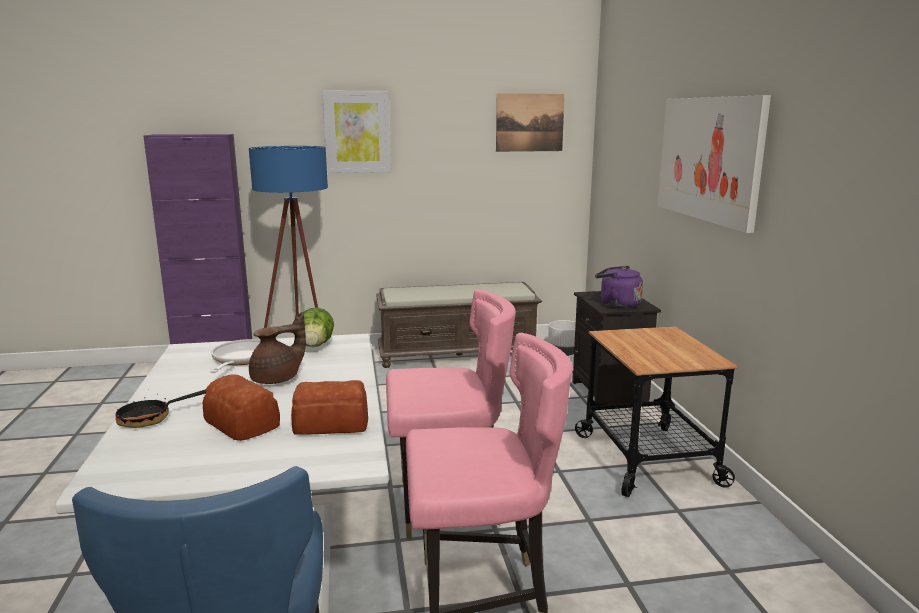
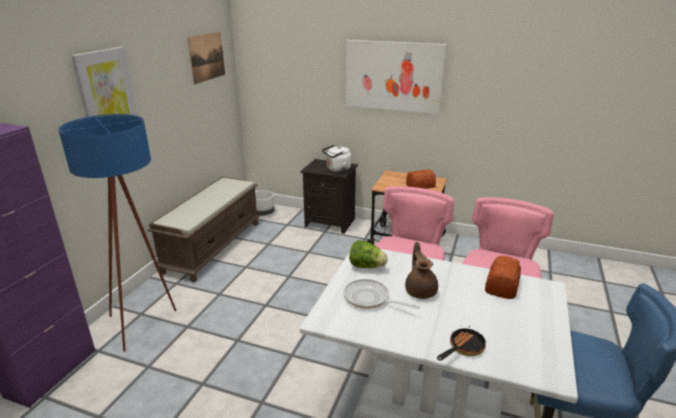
camera: 60 degrees left, 10 degrees up
(153, 418) = (463, 348): frying pan -> frying pan turned 135 degrees counterclockwise
(242, 422) = (487, 314): bread -> bread (419, 185)
(617, 304) = (337, 169): purple kettle -> white kettle

